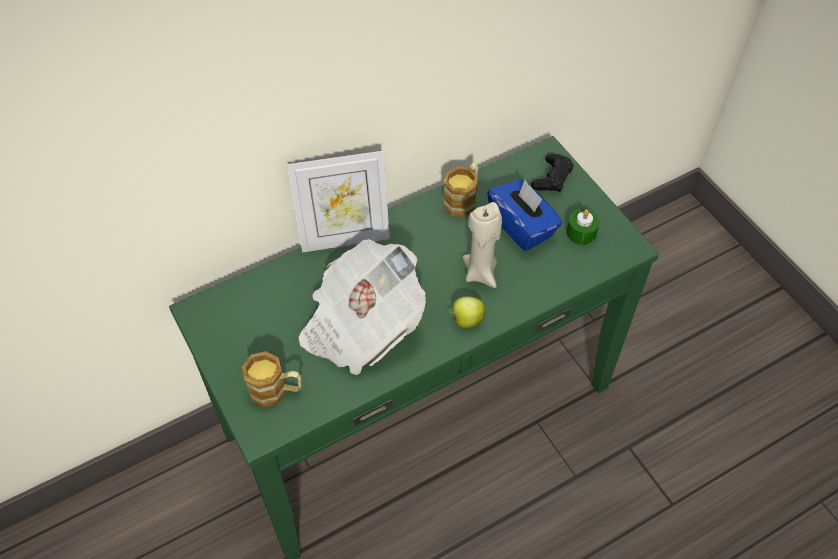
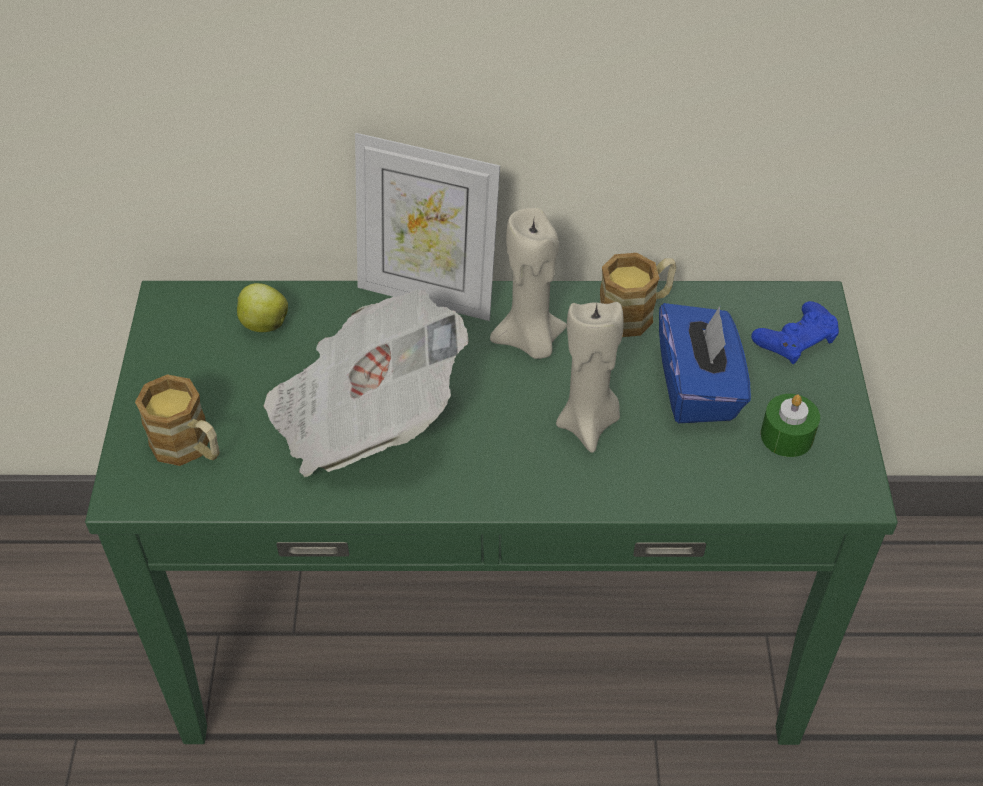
camera: 30 degrees right, 5 degrees down
(419, 240) = (530, 341): none -> beige candle
(466, 320) = (517, 479): apple -> apple (263, 324)
(552, 178) = (796, 339): black game controller -> blue game controller

